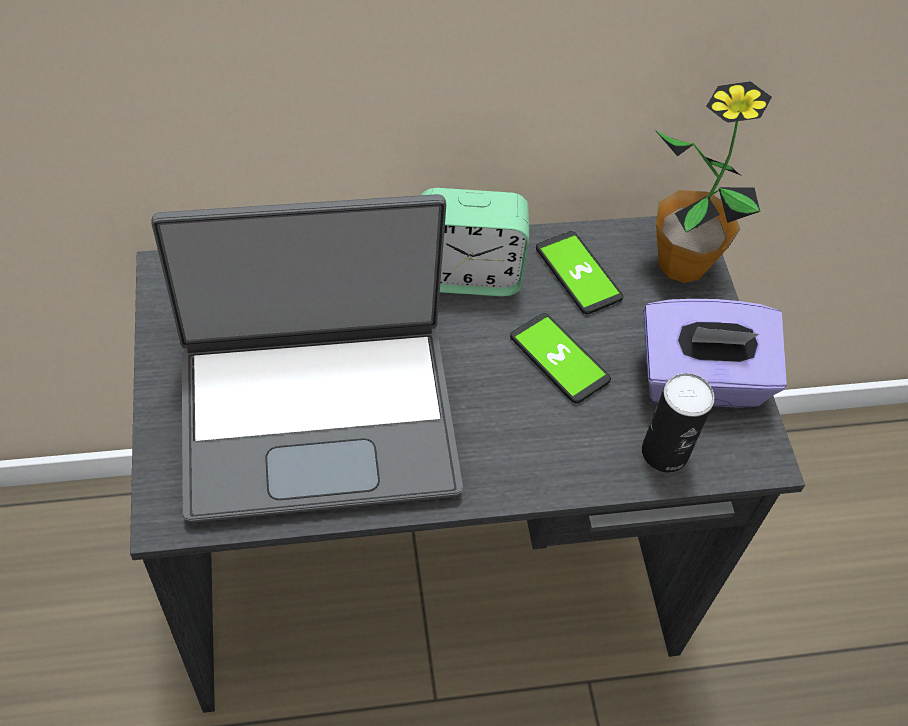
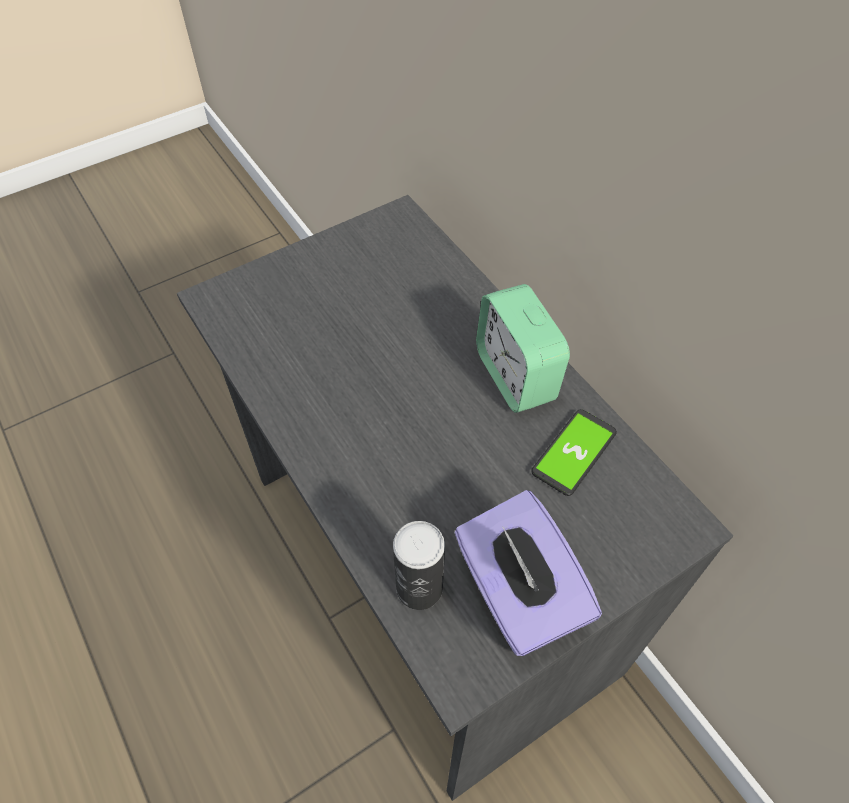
camera: 70 degrees right, 0 degrees up
(318, 417) = (326, 340): laptop -> none
(559, 359) = (471, 471): phone -> none
(682, 263) = (648, 533): potted plant -> none

